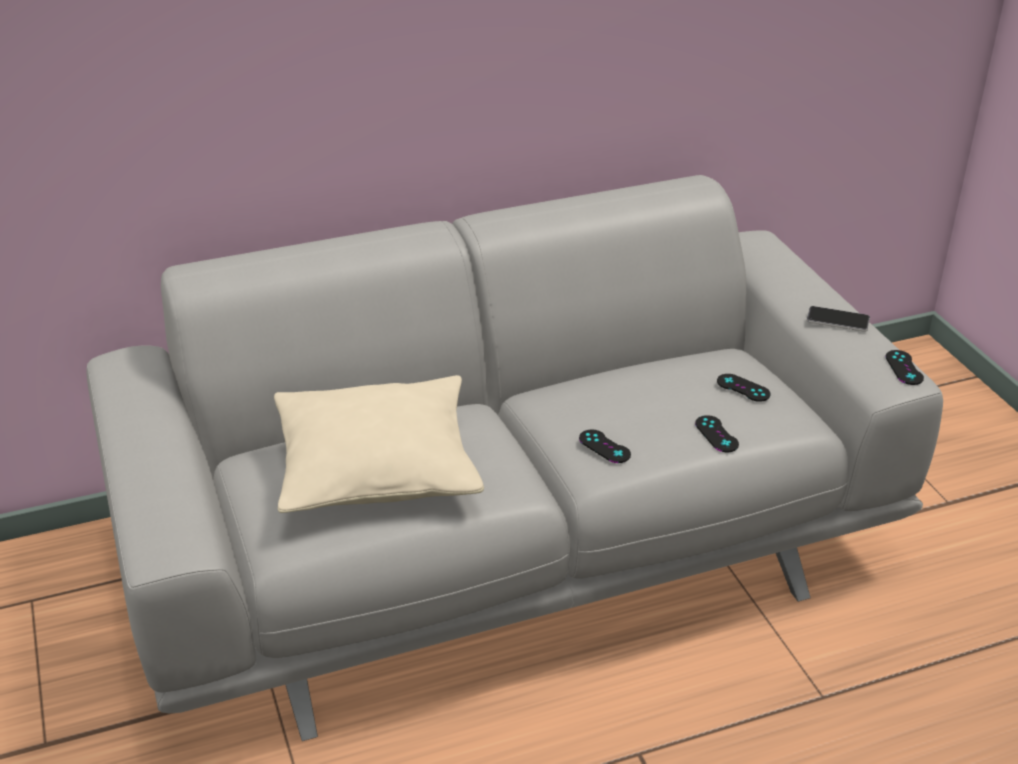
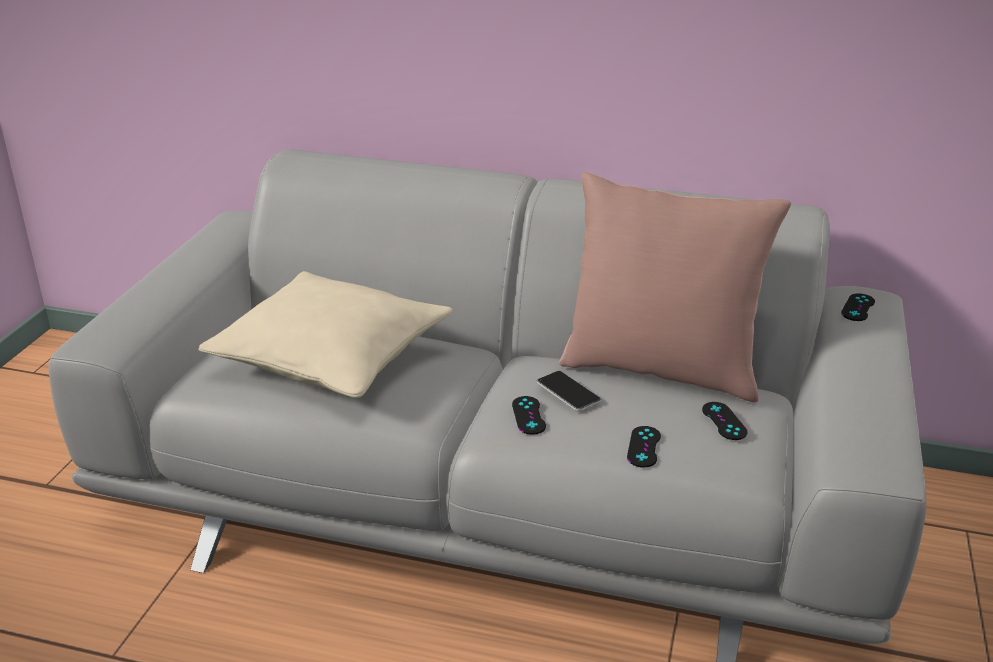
camera: 35 degrees right, 5 degrees down
(645, 363) = (660, 369): none -> pink pillow
(838, 320) = (874, 391): phone -> phone (568, 392)
(904, 368) = (898, 459): black game controller -> black game controller (858, 307)

